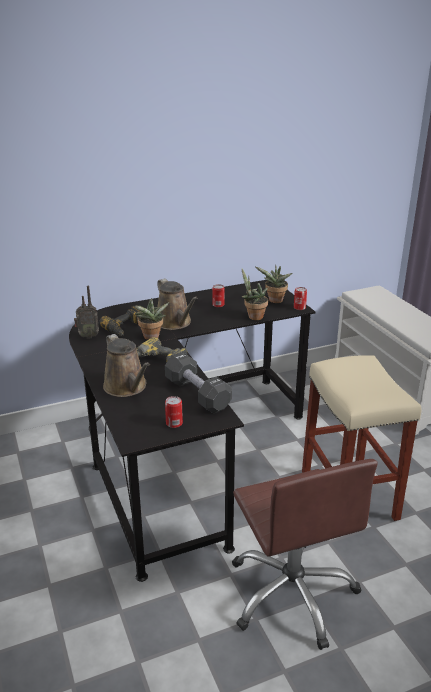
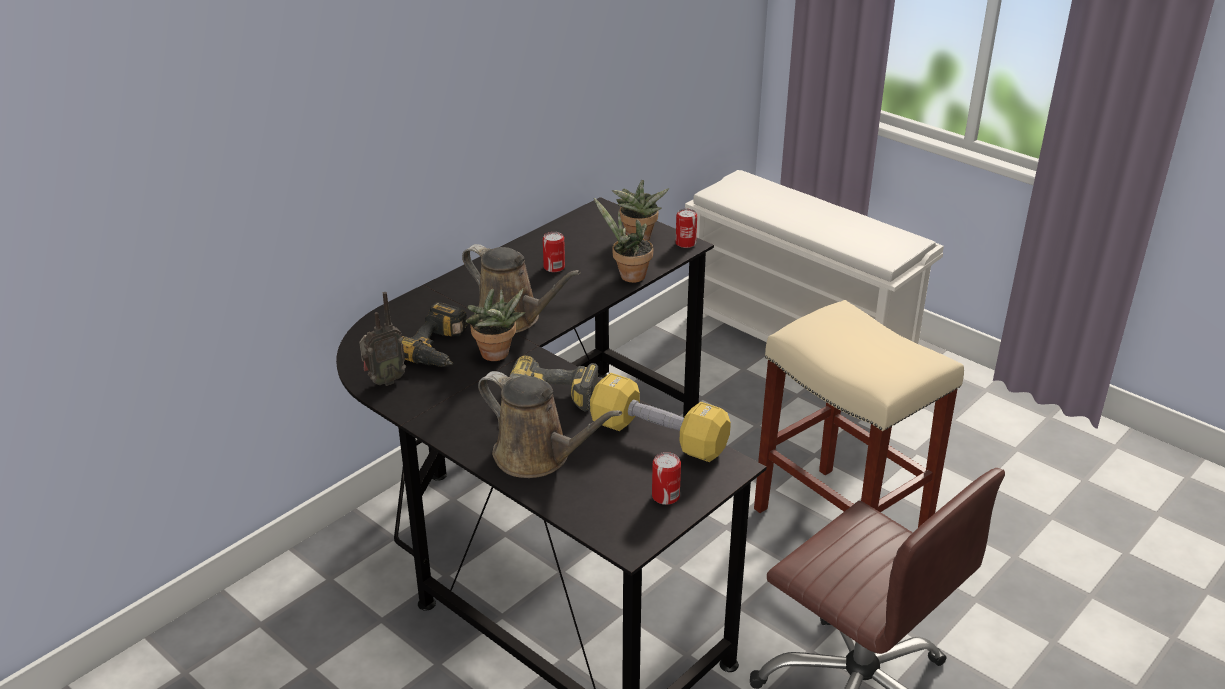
camera: 25 degrees left, 5 degrees up
(197, 394) = (658, 437): black dumbbell -> yellow dumbbell

